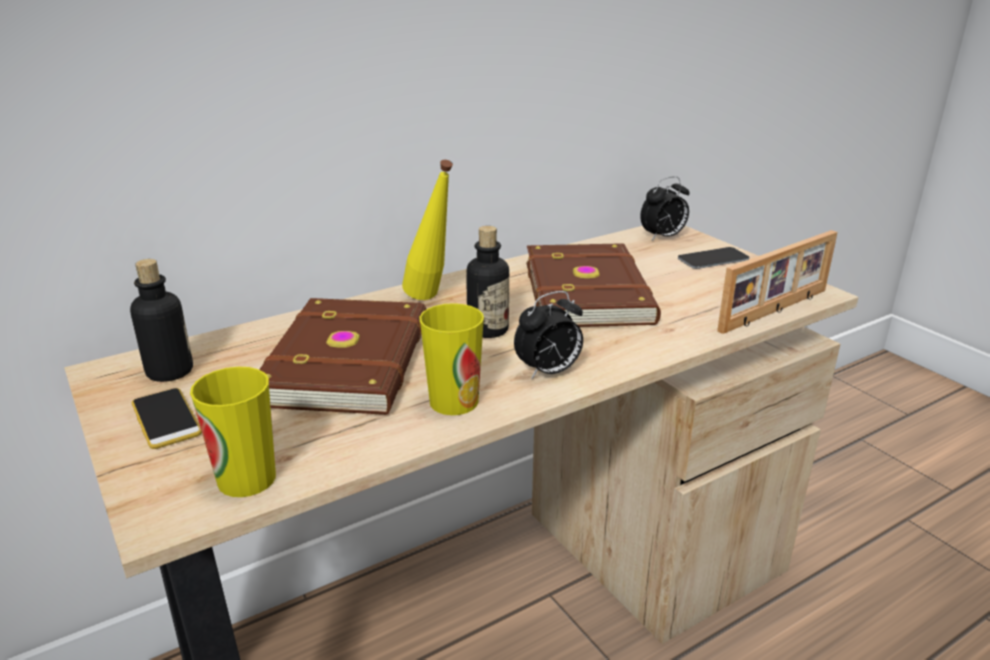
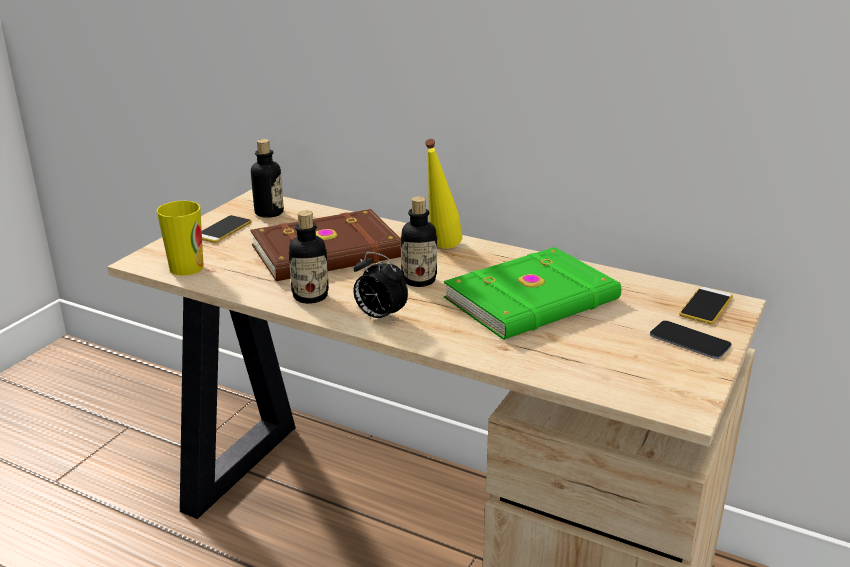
camera: 60 degrees right, 0 degrees up
(454, 401) = (310, 296): cup -> bottle
(590, 291) = (534, 300): brown book -> green book
(663, 237) = (706, 306): alarm clock -> phone
(776, 311) = (607, 392): picture frame -> none

